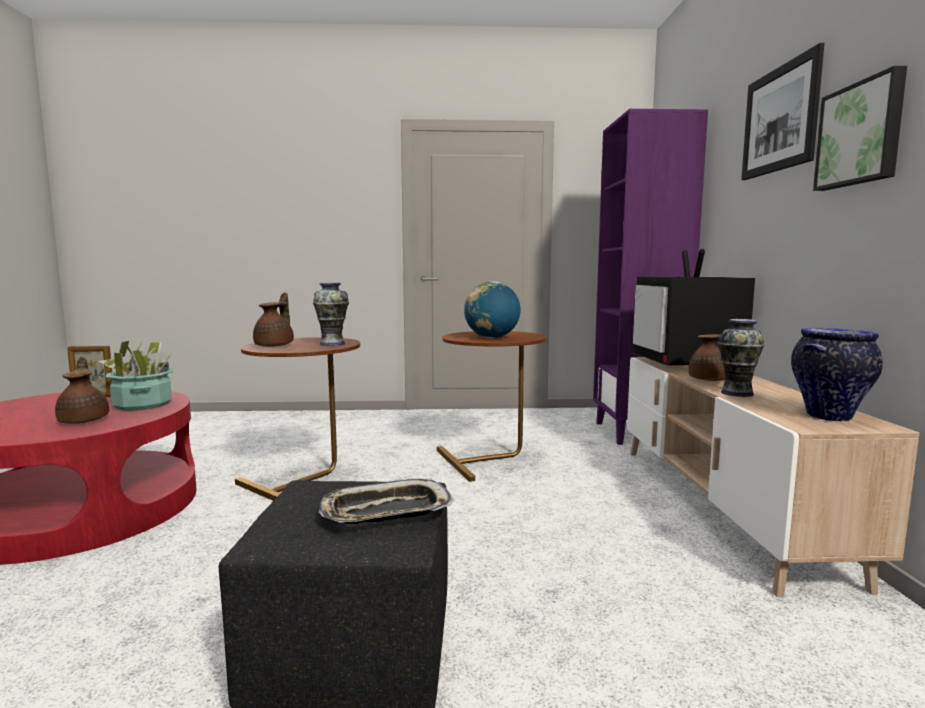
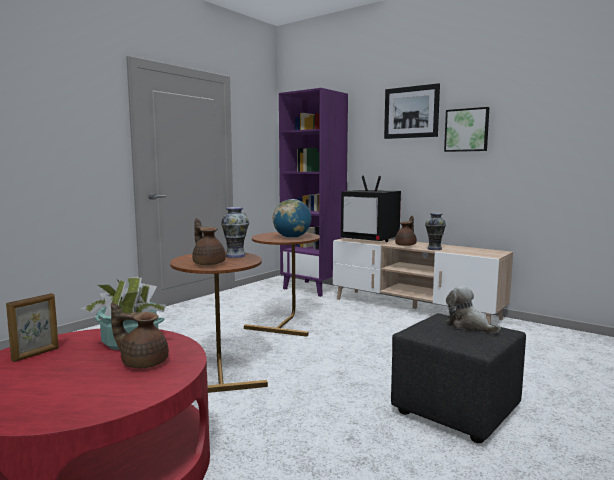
camera: 50 degrees left, 0 degrees up
(385, 512) = (469, 326): tray -> plush toy
(829, 416) = (483, 251): vase -> none

